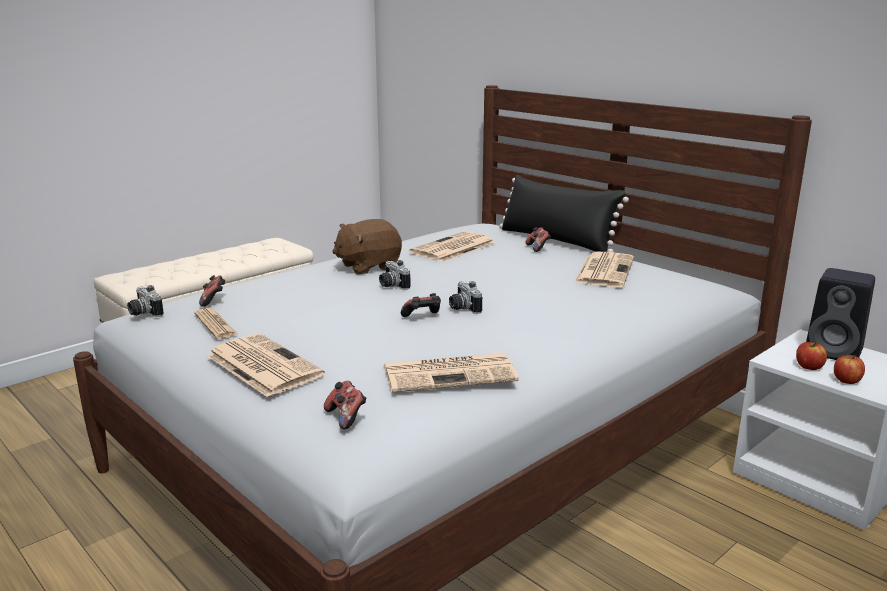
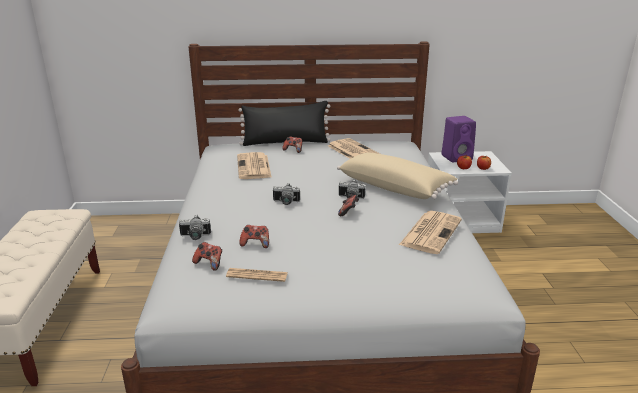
camera: 50 degrees left, 5 degrees up
(143, 313) = (180, 297): camera -> camera (195, 237)
(262, 365) = (349, 279): newspaper -> none
(346, 417) = (449, 277): game controller -> game controller (255, 244)
(368, 266) = (239, 197): brown plush toy -> none
(546, 320) = (395, 187): none -> beige pillow
(835, 352) = (457, 157): black speaker -> purple speaker

